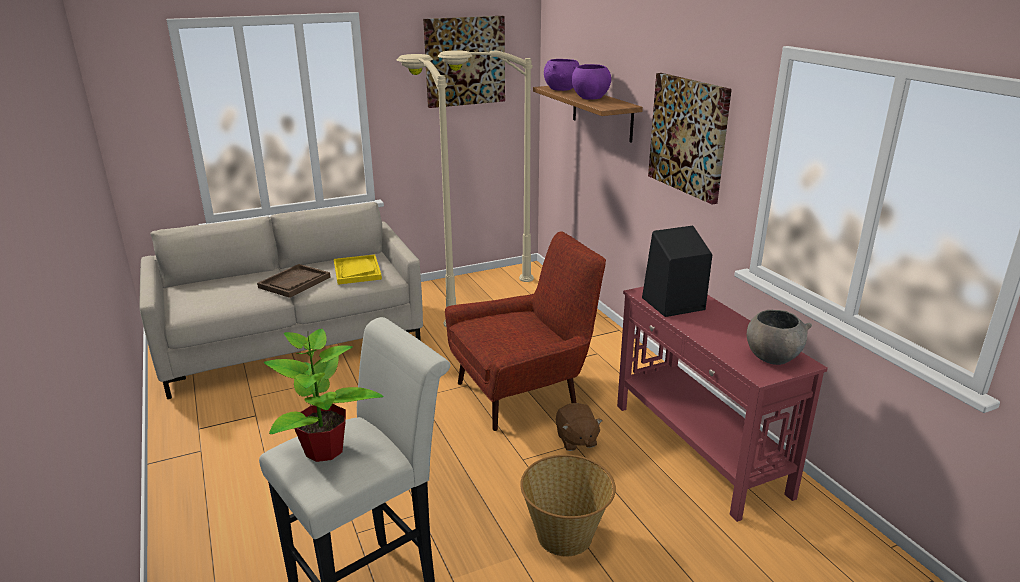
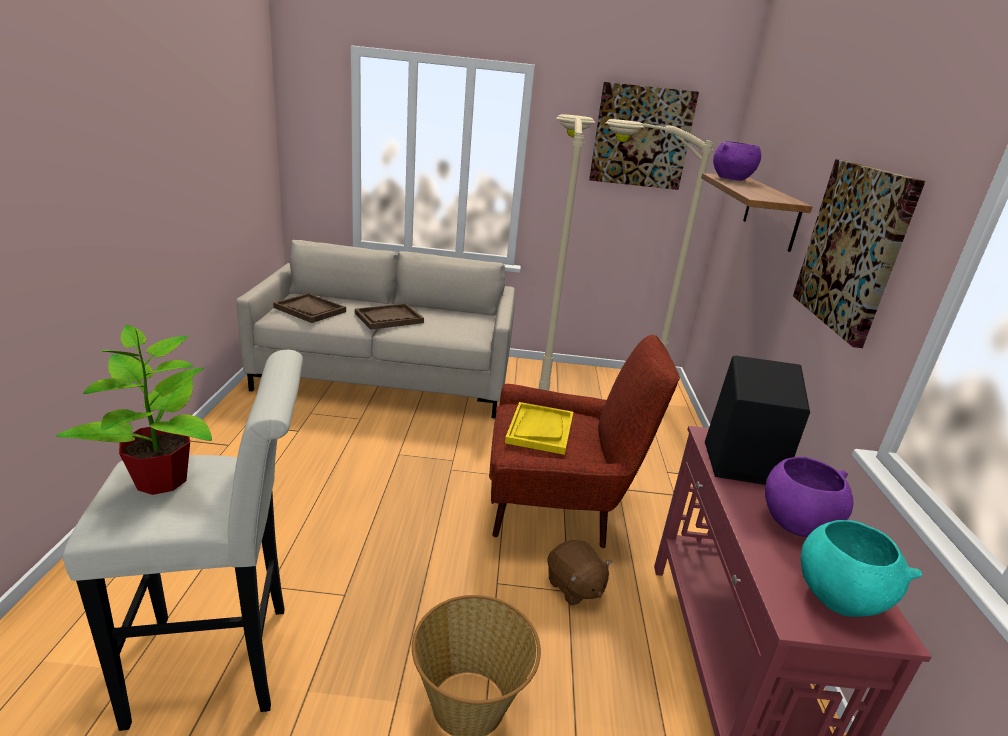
camera: 25 degrees right, 0 degrees up
(210, 297) = (310, 310): none -> brown tray
(357, 271) = (452, 324): yellow tray -> yellow tray (540, 429)
(576, 440) = (574, 587): brown plush toy -> brown plush toy turned 45 degrees counterclockwise
(590, 97) = (755, 189): purple bowl -> purple bowl (796, 523)
(772, 357) = (839, 597): grey bowl -> turquoise bowl

